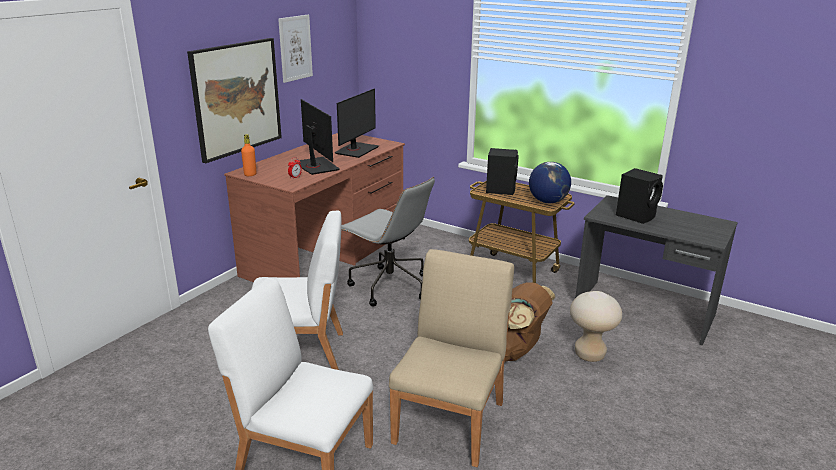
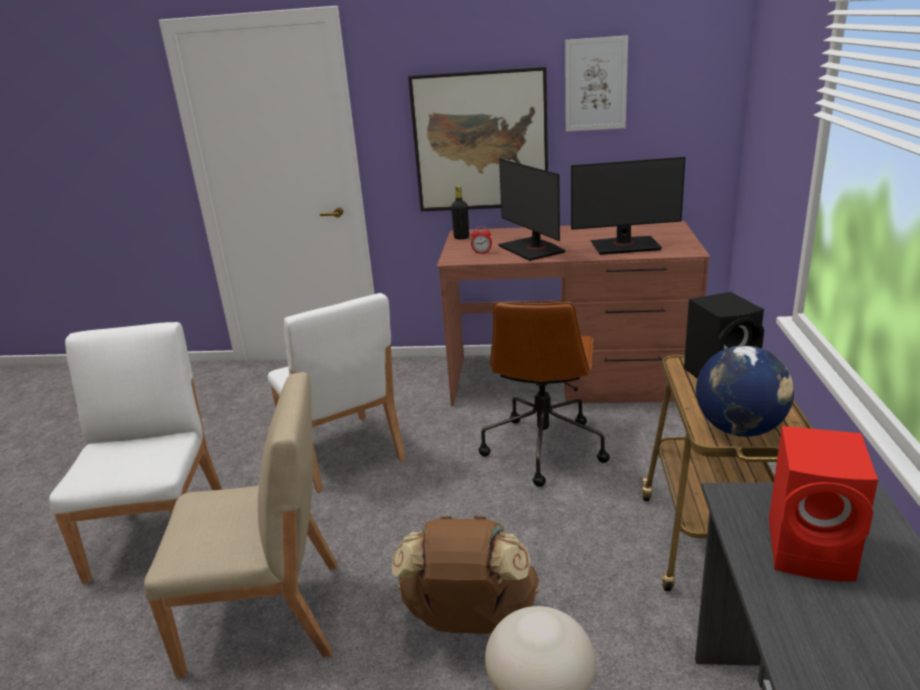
camera: 65 degrees right, 0 degrees up
(250, 174) = (461, 237): orange bottle -> black bottle
(316, 166) = (532, 249): monitor -> monitor turned 120 degrees clockwise
(388, 286) = (543, 447): grey office chair -> brown office chair
(636, 216) = (813, 551): black speaker -> red speaker

